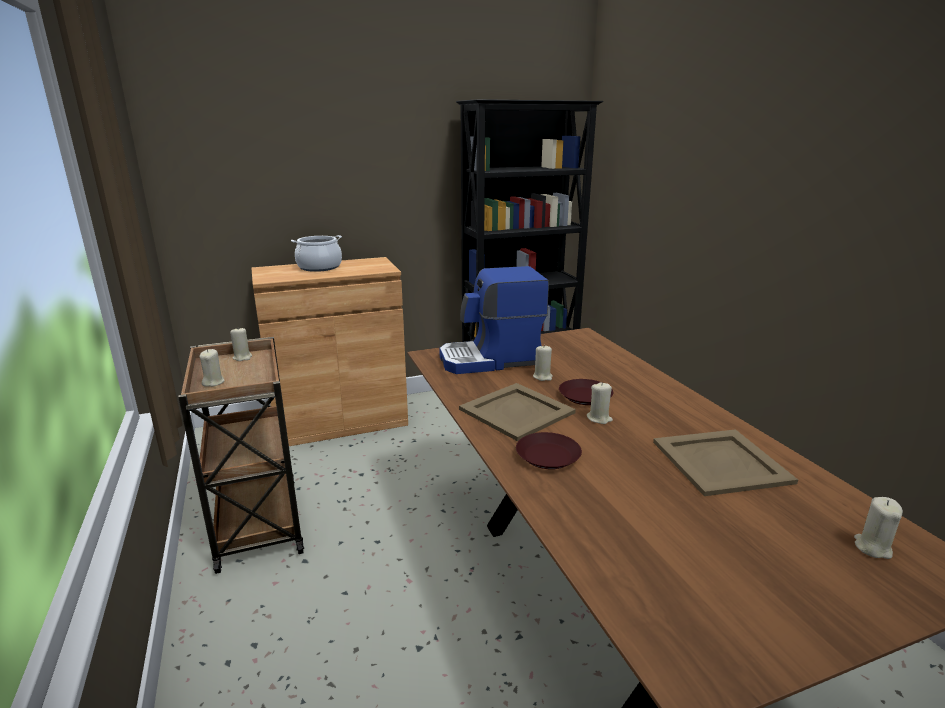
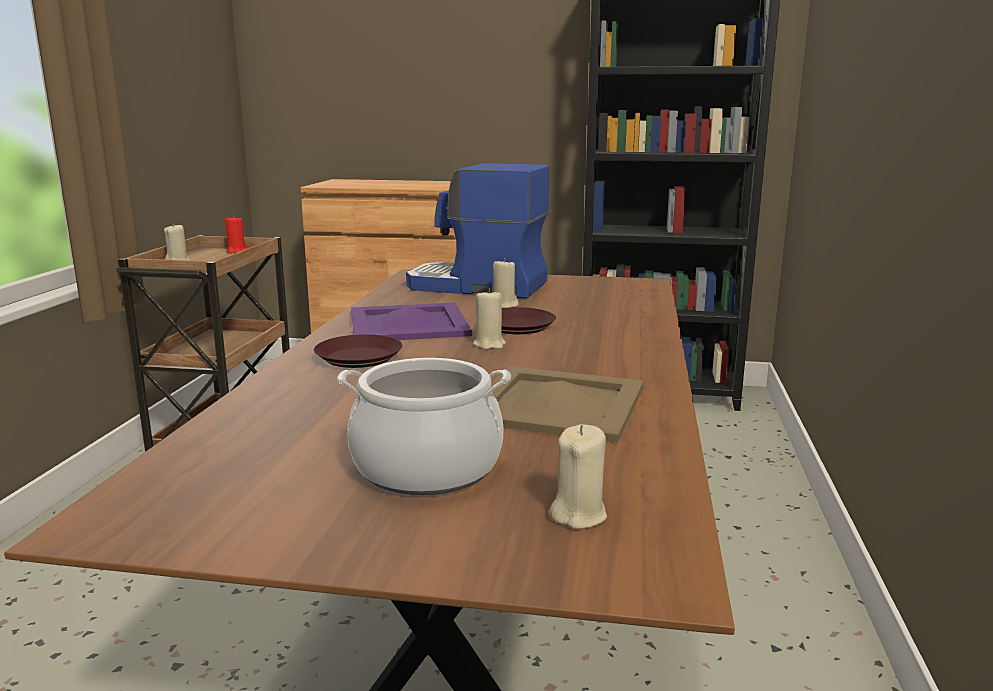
camera: 30 degrees right, 5 degrees down
(242, 357) = (237, 251): beige candle -> red candle
(319, 267) = (394, 182): cooking pot -> cooking pot (427, 468)
(516, 411) = (407, 324): beige tray -> purple tray

